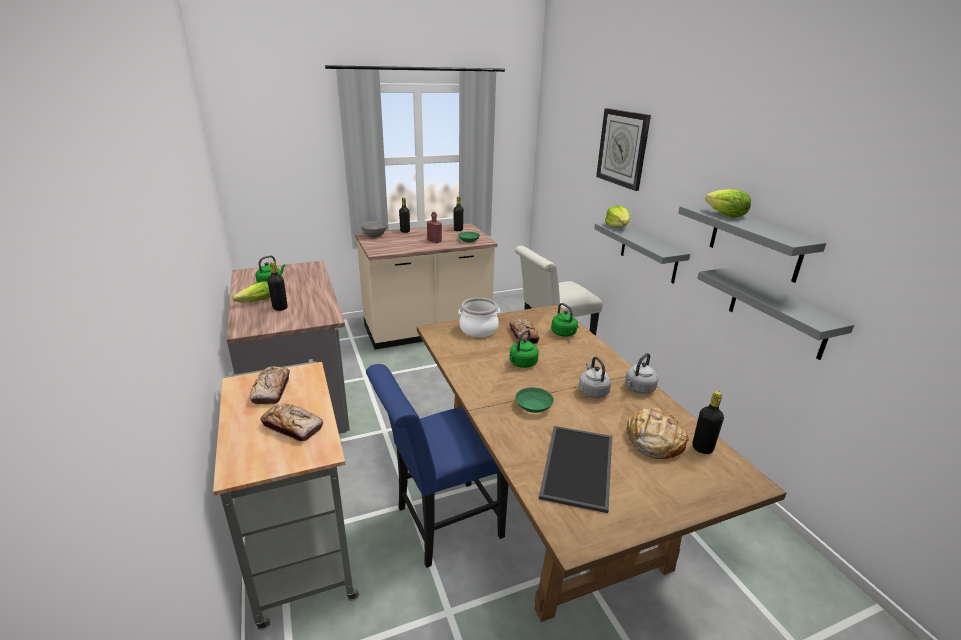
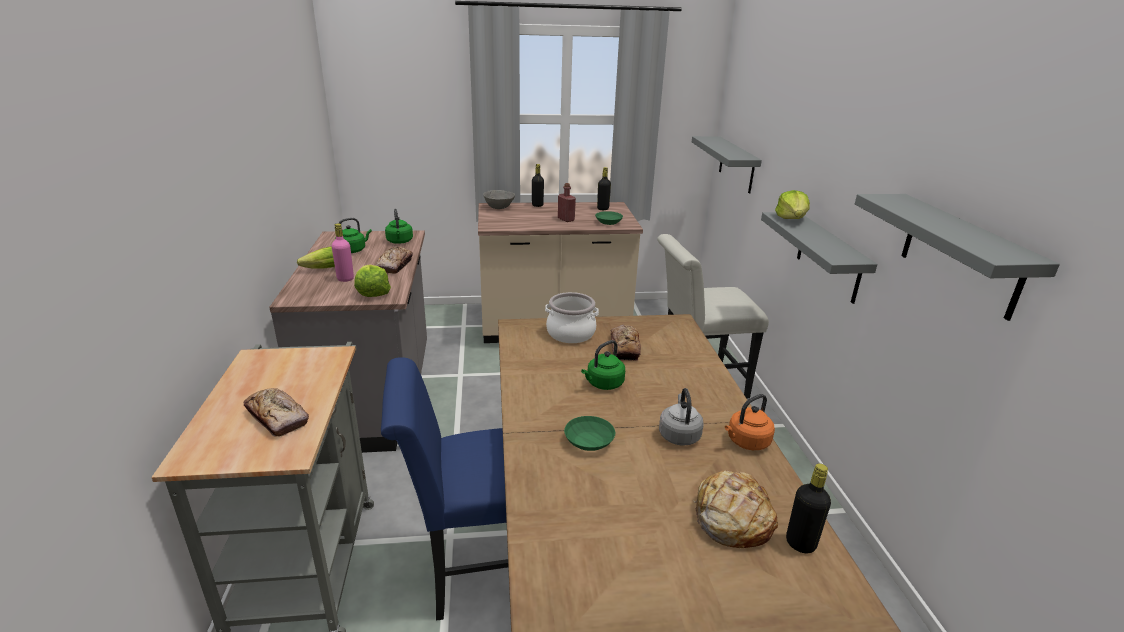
camera: 15 degrees right, 0 degrees up
(272, 390) = (282, 371): bread -> bread (395, 265)
(280, 308) = (345, 279): black bottle -> pink bottle
(564, 333) = (680, 353): green kettle -> green kettle (400, 242)
(576, 465) = (604, 531): tray -> none
(623, 148) = (812, 113): wall clock -> none
(638, 389) = (746, 442): grey kettle -> orange kettle
(725, 215) = (919, 211): lettuce -> lettuce (372, 292)
(777, 313) = (981, 363): grey shelf -> grey shelf (736, 164)

